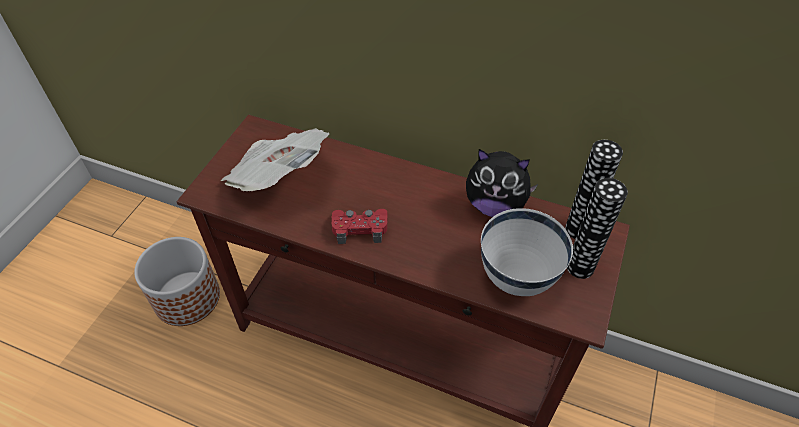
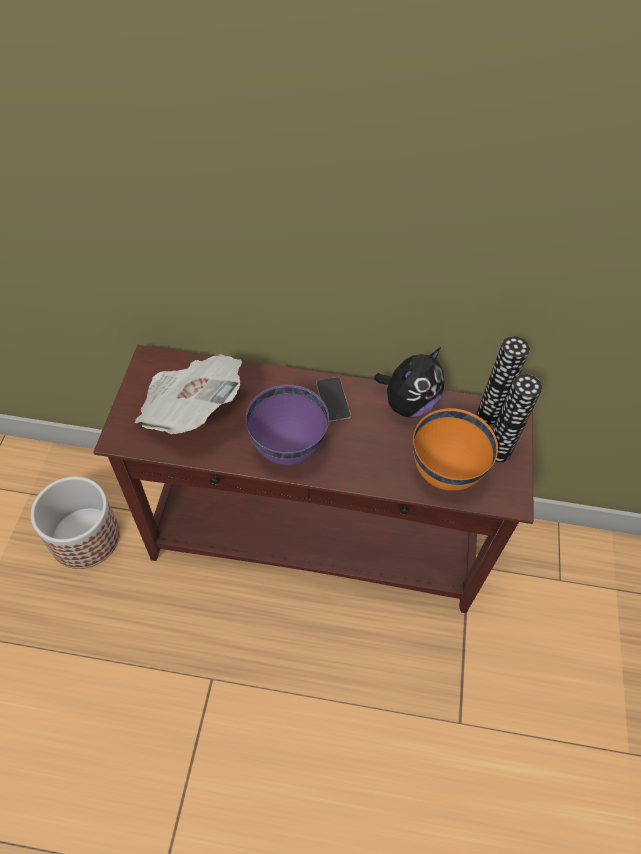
camera: 15 degrees left, 5 degrees up
(360, 228) = (287, 449): red game controller -> purple bowl
(419, 189) = (333, 399): none -> phone
(495, 205) = (408, 404): plush toy -> plush toy turned 45 degrees counterclockwise
(516, 278) = (444, 473): white bowl -> orange bowl

